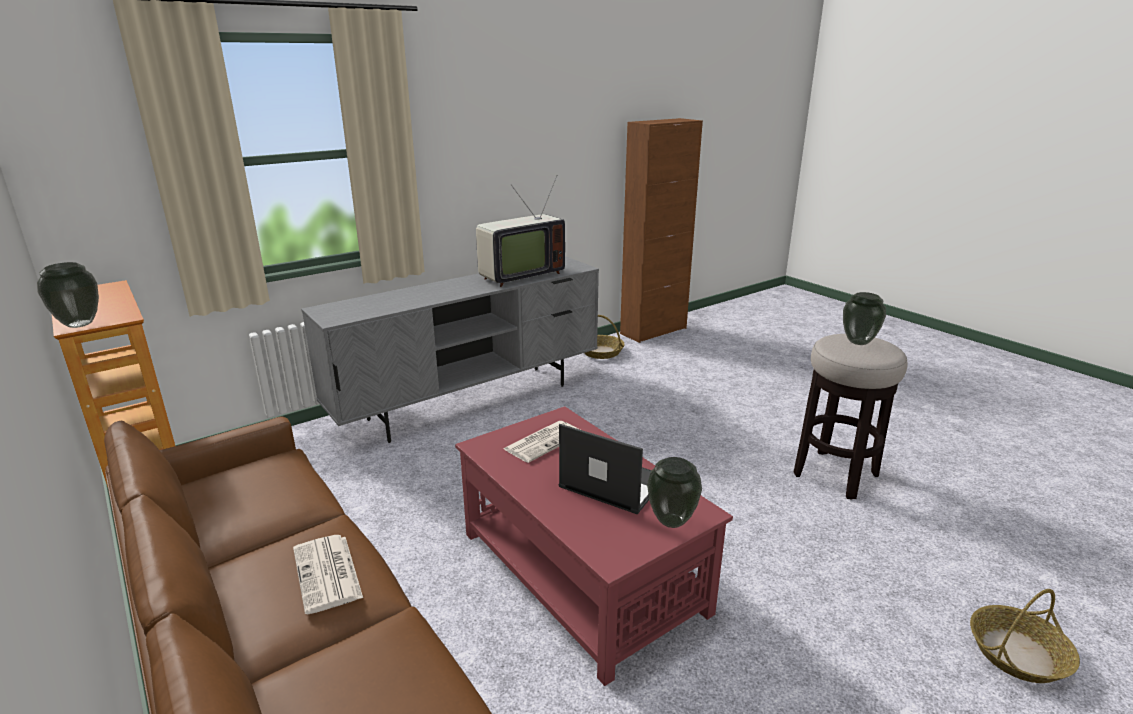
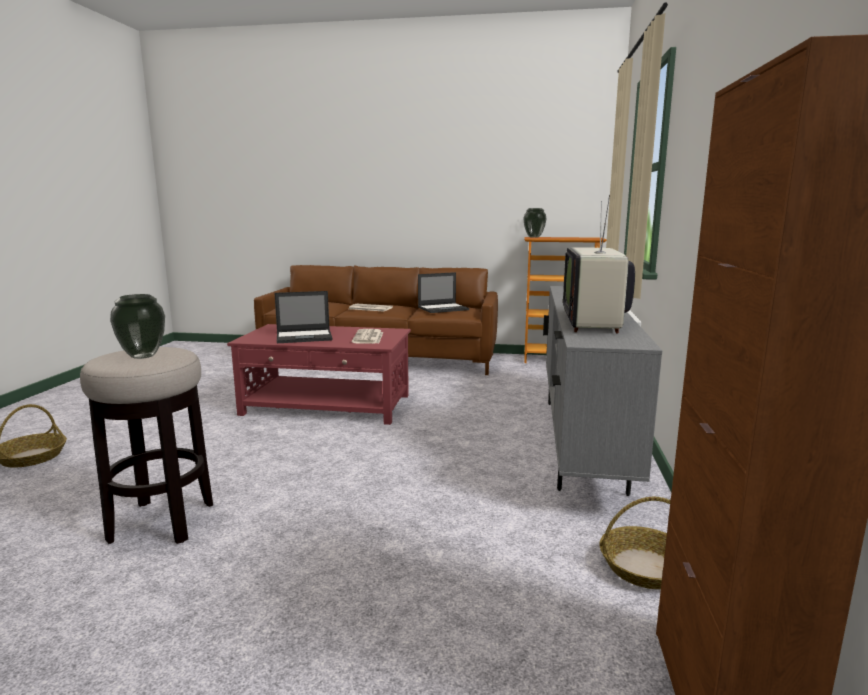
camera: 135 degrees right, 10 degrees down
(255, 493) = (443, 308): none -> laptop
(671, 521) = (258, 335): vase -> none

